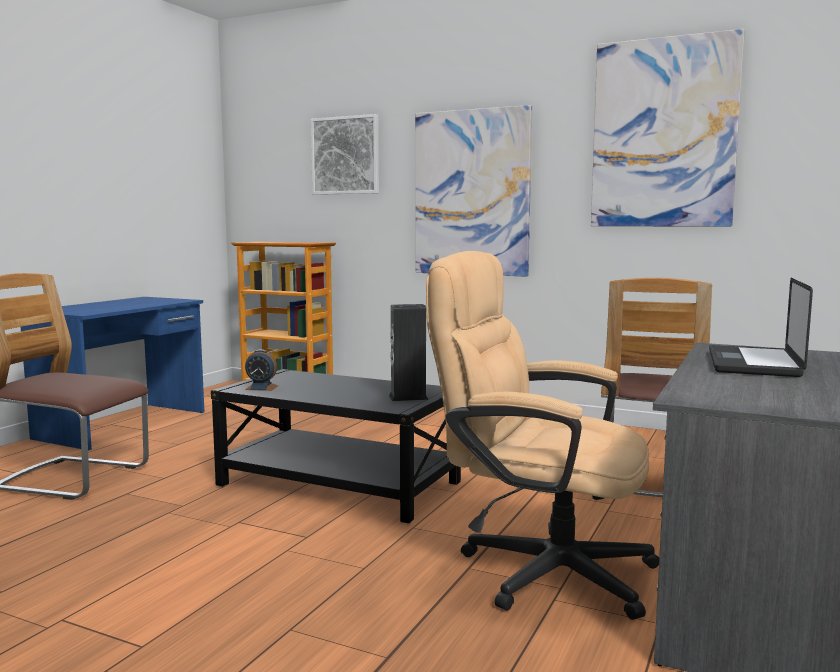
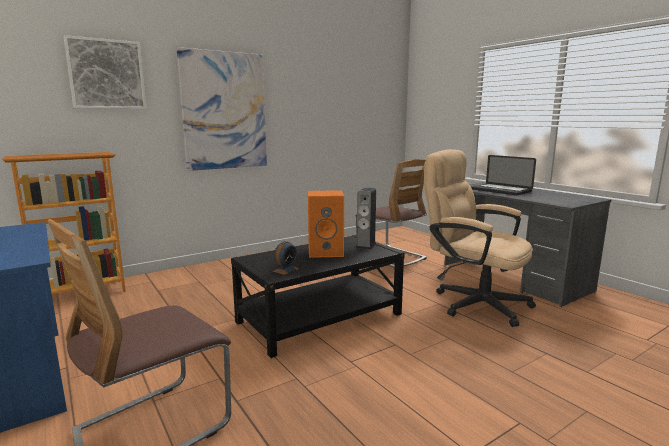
camera: 60 degrees left, 5 degrees up
(353, 389) = (326, 252): none -> orange speaker
(539, 568) = (473, 302): beige office chair -> beige office chair turned 75 degrees clockwise
(663, 133) = (329, 81): picture -> none

